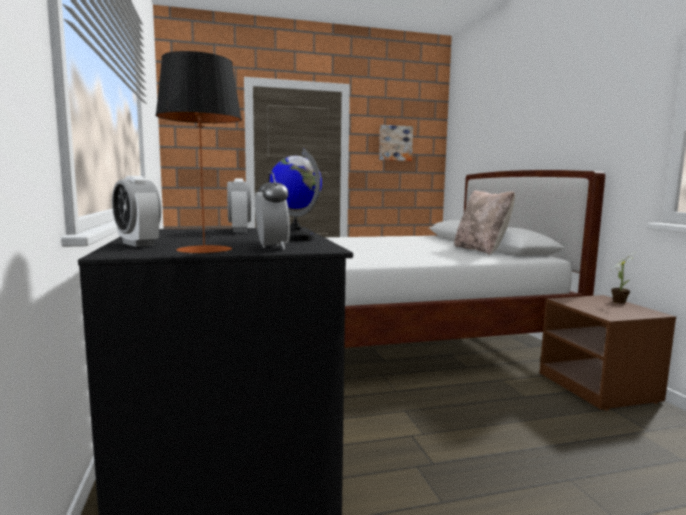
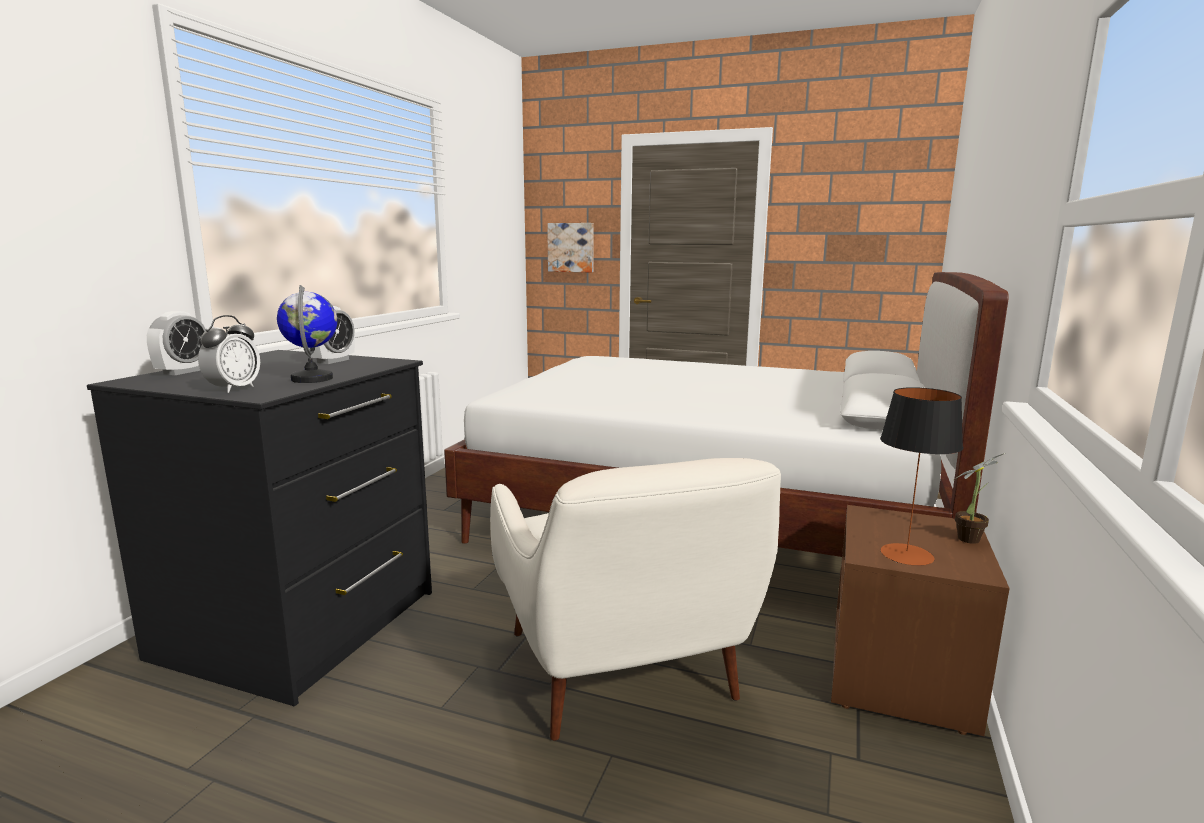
camera: 35 degrees right, 5 degrees up
(138, 244) = (183, 372): alarm clock -> alarm clock turned 150 degrees counterclockwise
(204, 250) = (184, 385): table lamp -> table lamp (906, 554)
(395, 143) = (846, 216): picture -> picture (571, 247)
(481, 250) = (825, 409): beige pillow -> none
(497, 434) = (623, 672): none -> white armchair

